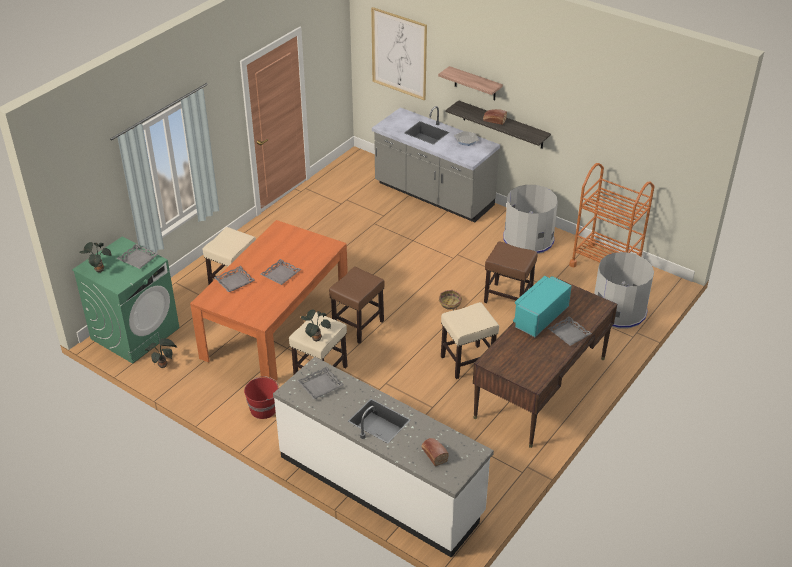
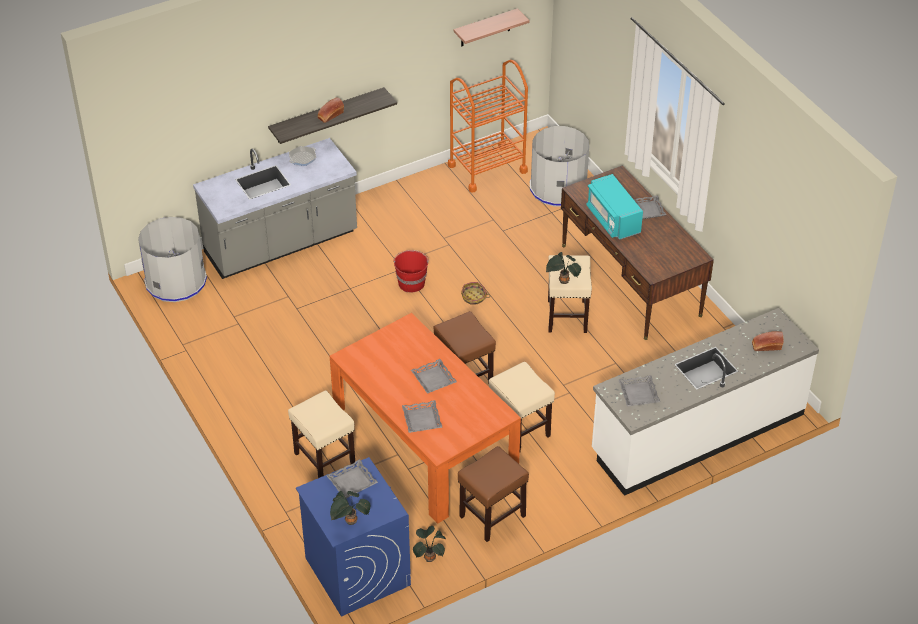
camera: 65 degrees left, 5 degrees up
(135, 333) = (357, 571): green washing machine -> blue washing machine
(264, 409) = (548, 490): red bucket -> red bucket (411, 282)
(315, 338) = (534, 389): potted plant -> potted plant (562, 281)
(399, 53) = (180, 125): picture -> none
(475, 84) = (286, 95): shelf -> shelf (485, 28)
(507, 298) = (492, 253): brown stool -> brown stool (492, 516)
(528, 239) = (410, 203): grey trash can -> grey trash can (176, 281)

